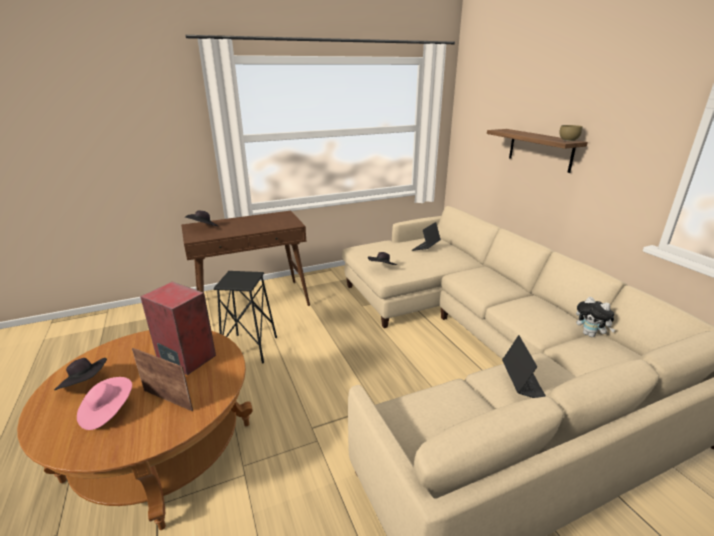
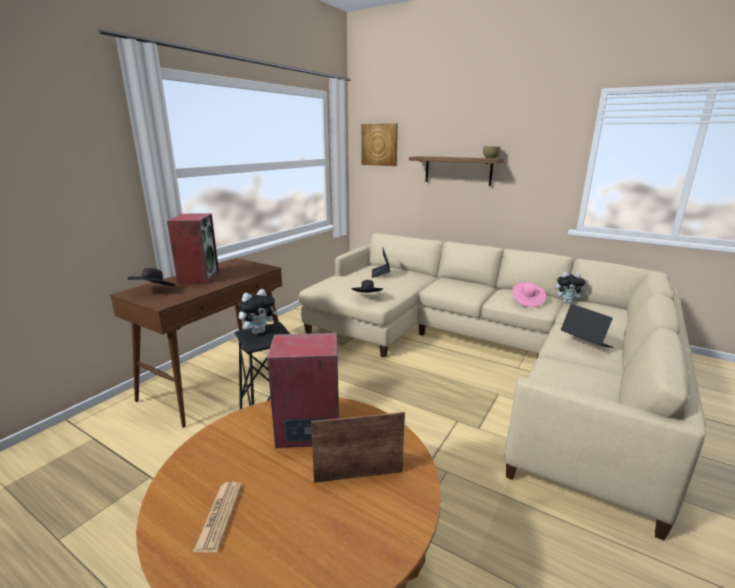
camera: 35 degrees left, 5 degrees down
(86, 384) = (219, 516): black hat -> newspaper
(107, 412) = (306, 526): pink hat -> pink hat (526, 301)
(240, 275) = (258, 331): none -> plush toy
(242, 222) = (198, 277): none -> speaker
(476, 112) = (379, 144): none -> picture

